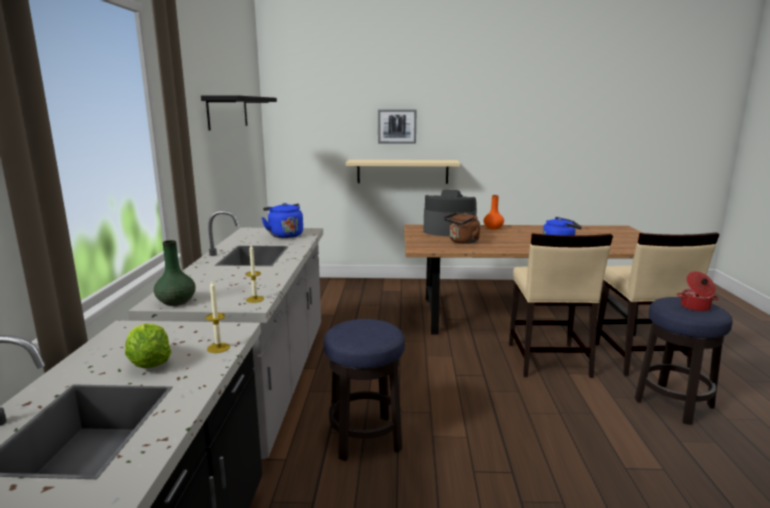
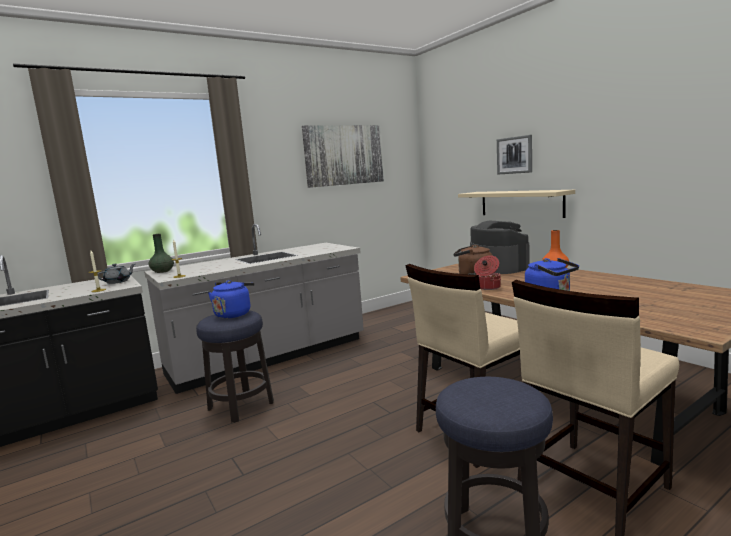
camera: 55 degrees right, 5 degrees down
(149, 363) = (74, 289): lettuce -> none
(178, 331) = (118, 282): none -> grey teapot
(228, 112) = (344, 155): black shelf -> picture
(284, 235) = (323, 249): blue kettle -> blue kettle (234, 314)
(695, 307) = (490, 397): cooking pot -> cooking pot (487, 287)

